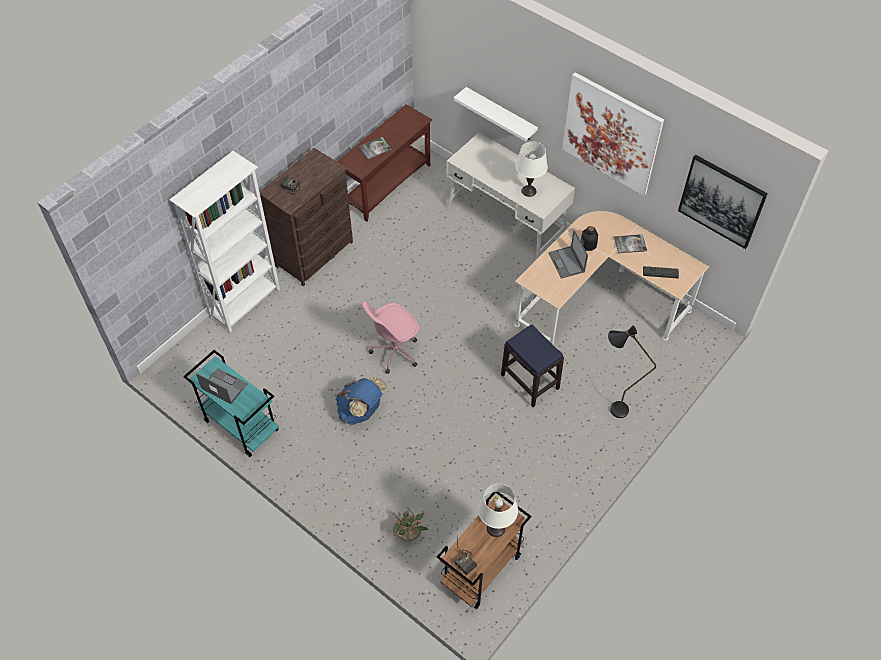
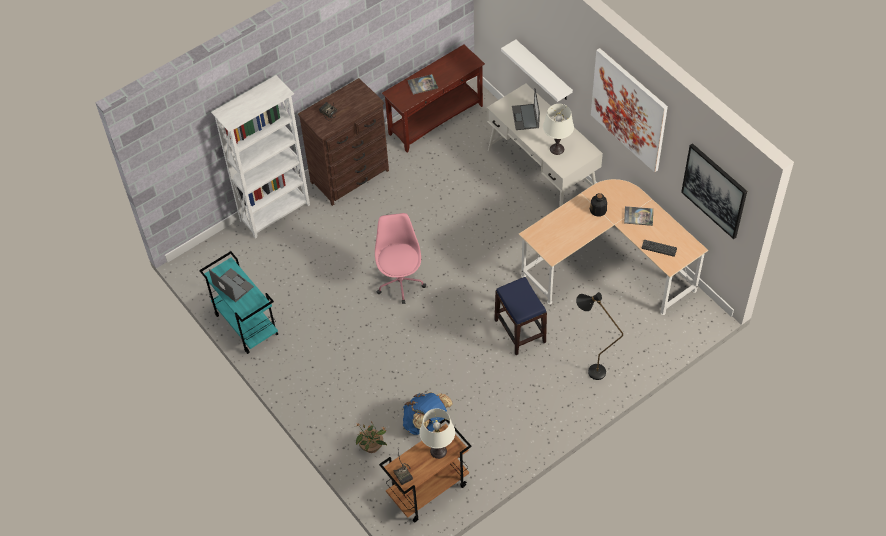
camera: 15 degrees right, 0 degrees up
(361, 411) = (357, 331): blue backpack -> blue backpack (426, 423)
(394, 353) = (400, 283): pink office chair -> pink office chair turned 105 degrees clockwise
(566, 262) = (572, 224): laptop -> laptop (525, 117)

